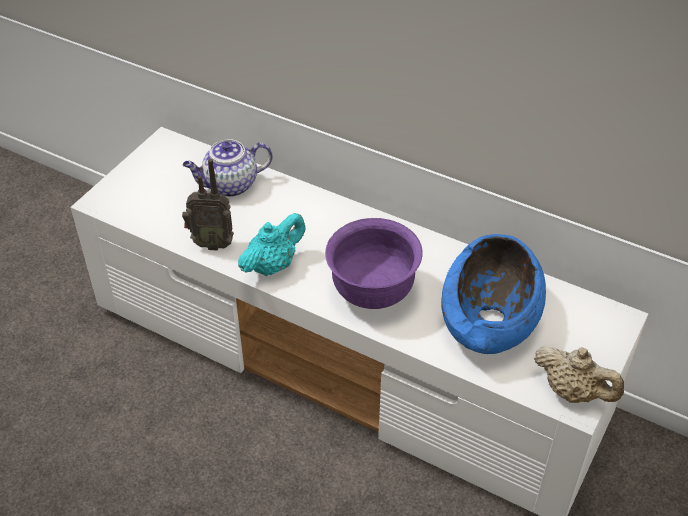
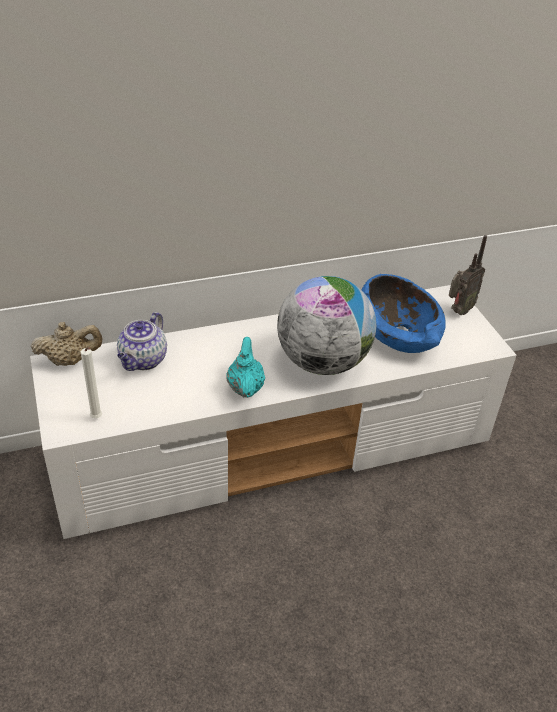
camera: 50 degrees left, 5 degrees down
(133, 209) = (97, 419): none -> white candle
(212, 243) = (187, 402): radio -> radio (458, 311)
(372, 292) = (322, 362): purple bowl -> globe
(573, 392) = (482, 341): beige teapot -> beige teapot (70, 361)

